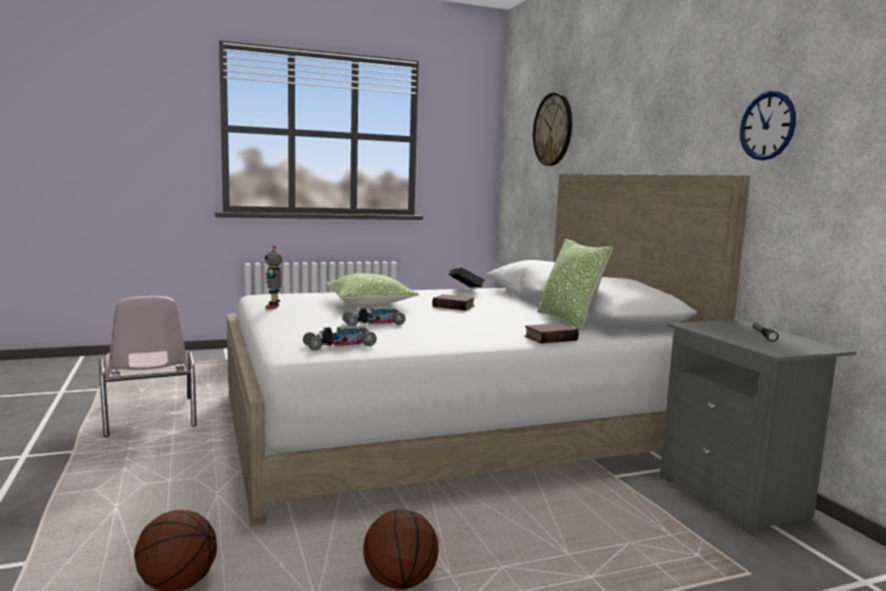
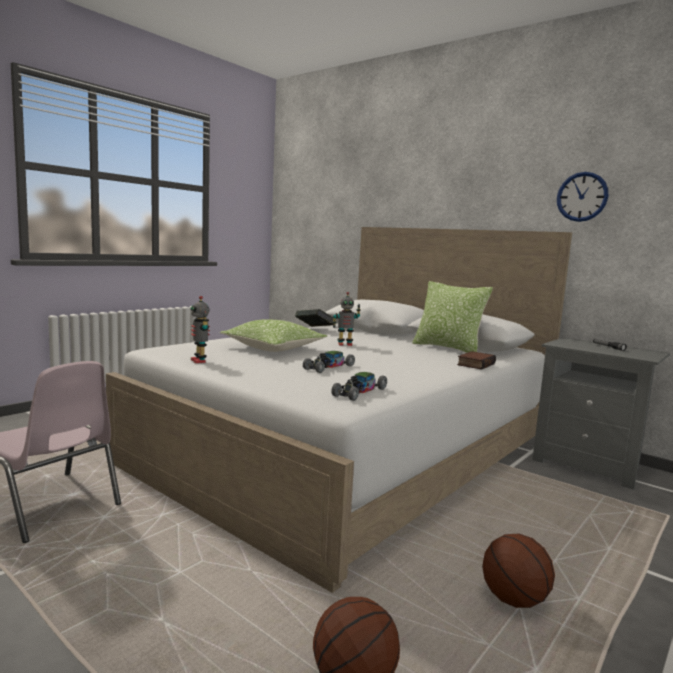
camera: 30 degrees left, 0 degrees up
(454, 306) = (345, 344): book -> toy robot
(553, 129) = (344, 188): wall clock -> none

